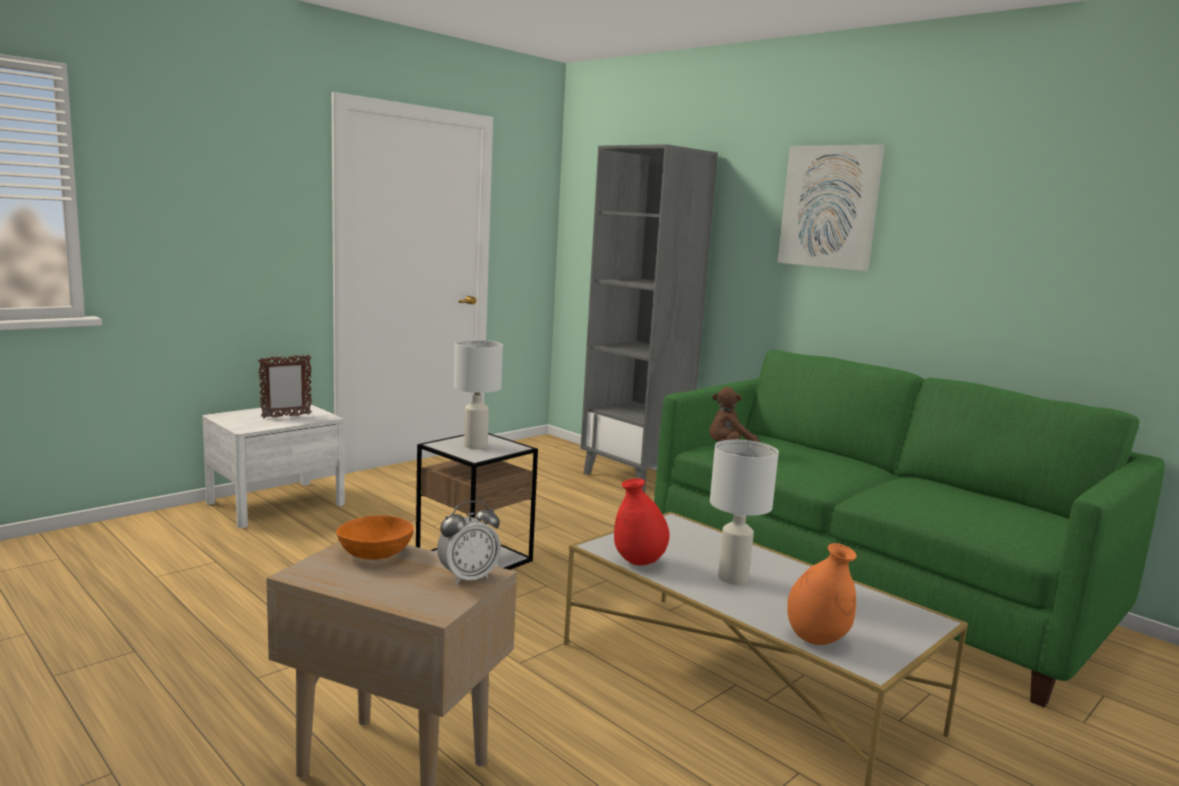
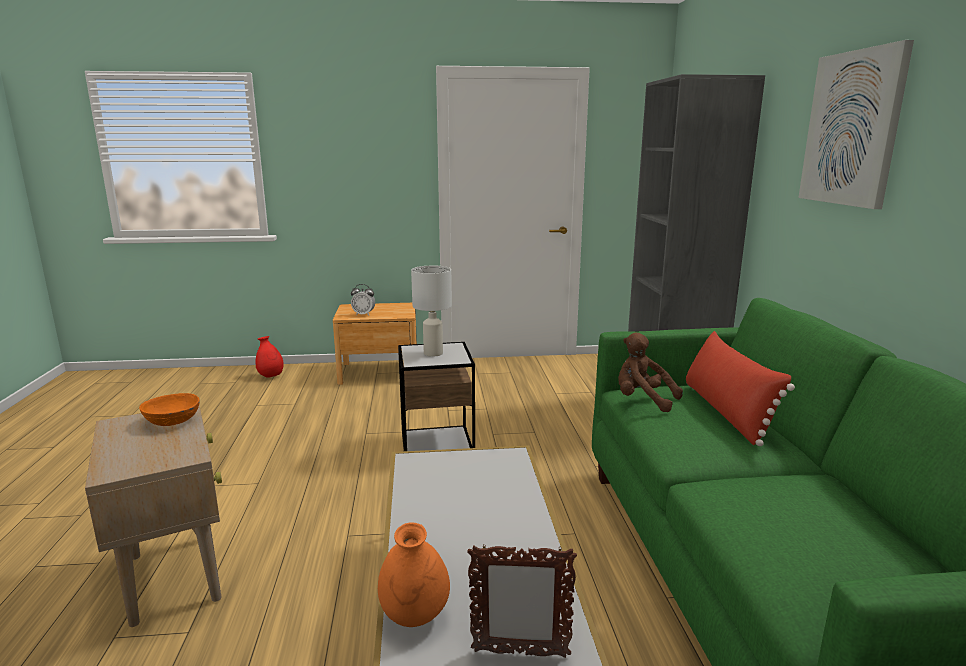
camera: 40 degrees right, 5 degrees up
(276, 504) = (379, 372): white nightstand -> brown nightstand
(286, 416) = (382, 311): picture frame -> picture frame (519, 653)
(468, 578) = (174, 456): alarm clock -> alarm clock (363, 314)
(639, 562) = (412, 483): red vase -> red vase (271, 376)
(733, 578) = (459, 526): white table lamp -> none
(796, 449) = (726, 412): none -> red pillow

